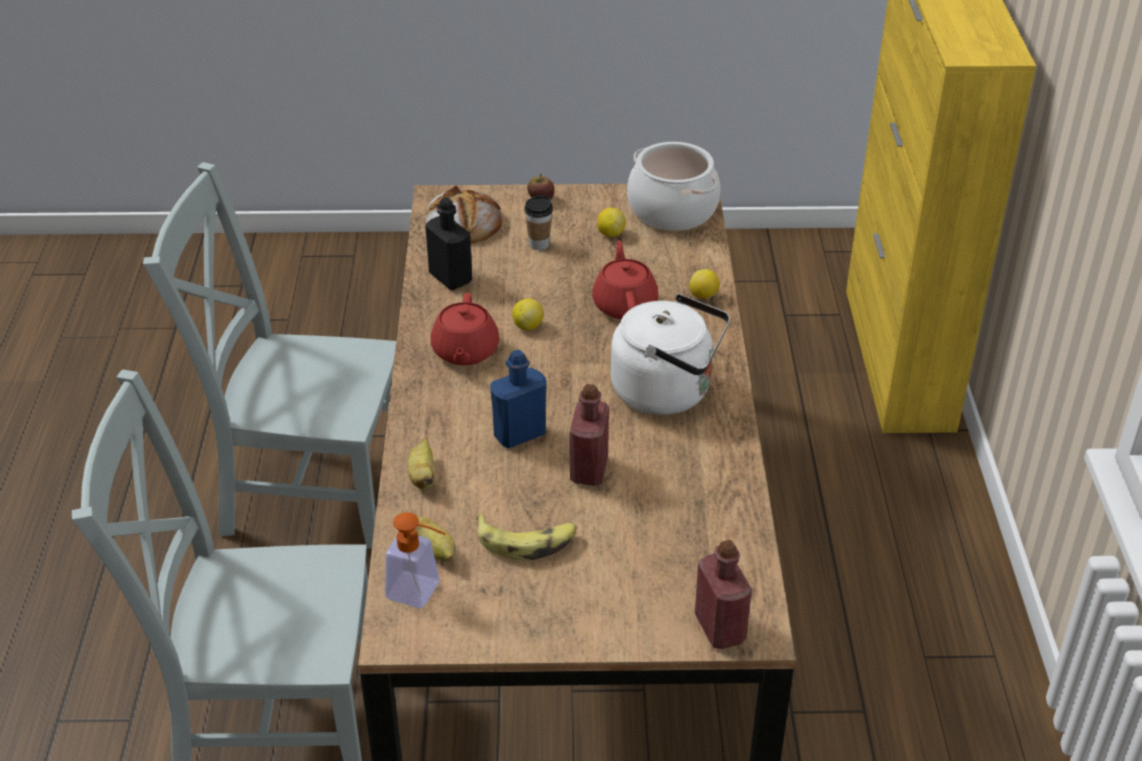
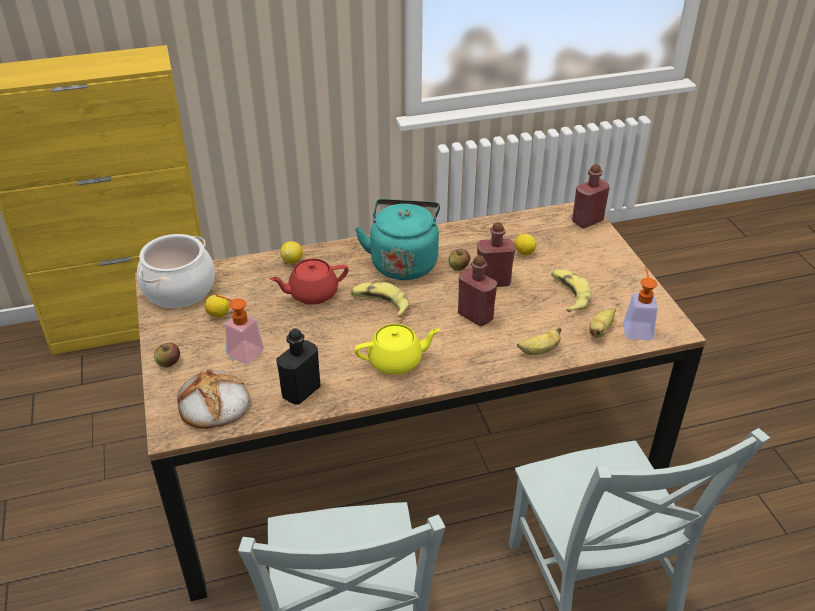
camera: 105 degrees left, 0 degrees up
(465, 352) = (396, 361): red teapot -> yellow teapot
(519, 434) = (475, 316): blue bottle -> red bottle
(528, 326) = (353, 335): lemon -> lemon (524, 253)
(539, 244) = (240, 351): cup -> soap dispenser
(581, 356) = (380, 303): none -> banana
(637, 443) = (459, 267): none -> apple
(668, 392) = (403, 262): white kettle -> turquoise kettle

